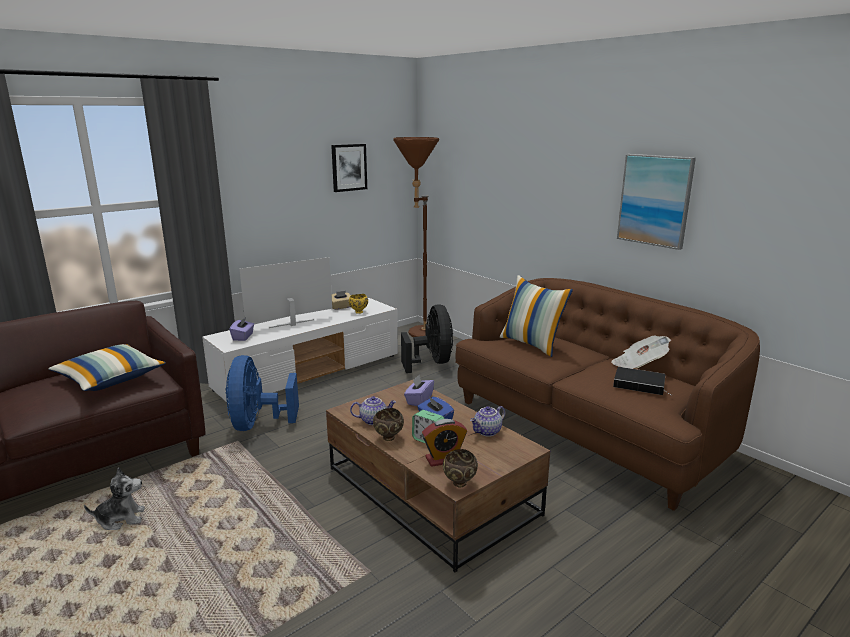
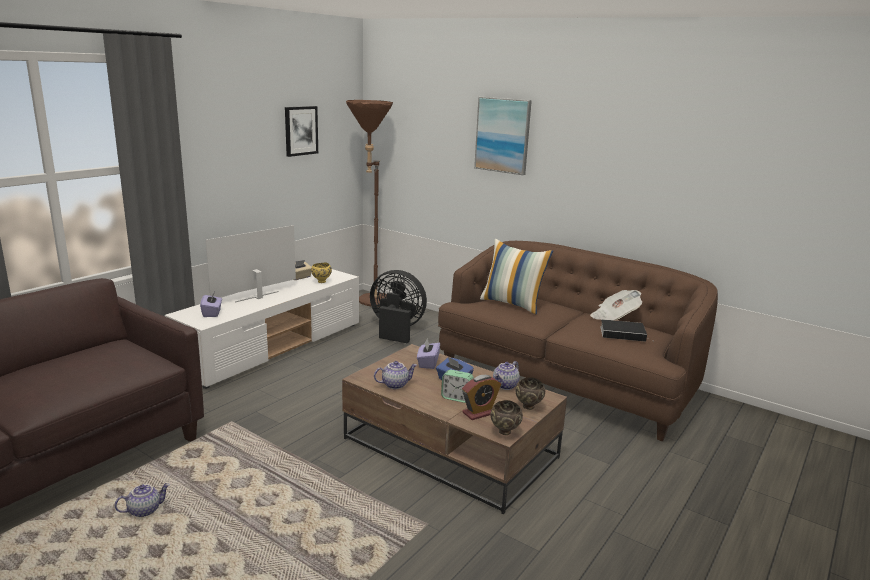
camera: 15 degrees left, 0 degrees up
(110, 379) = (102, 364): pillow -> none
(121, 519) = (145, 510): plush toy -> teapot
(257, 424) = (244, 403): blue fan -> none
(388, 438) = (418, 399): brown bowl -> brown bowl (528, 407)
(432, 363) = (396, 329): black fan -> black fan turned 45 degrees counterclockwise
(655, 200) = (618, 167): picture -> picture (503, 135)

